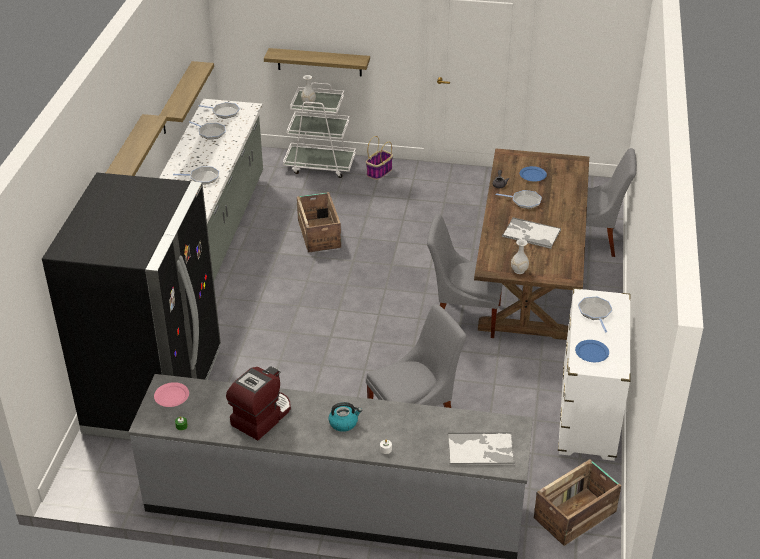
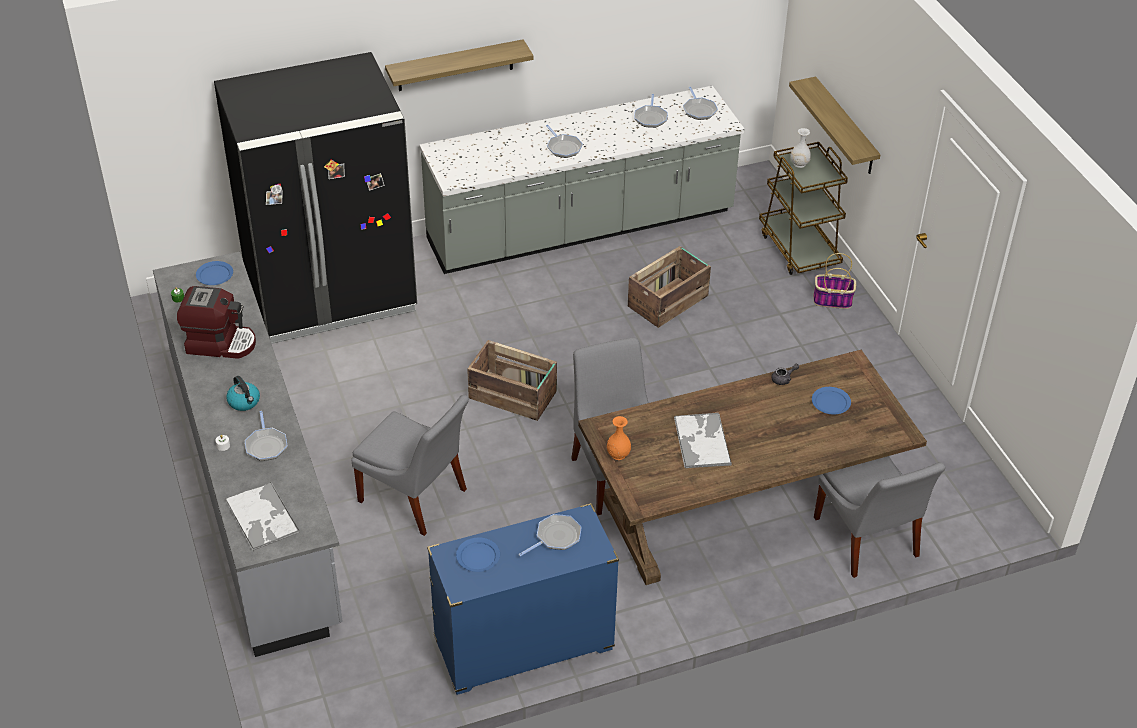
camera: 60 degrees right, 5 degrees up
(172, 396) = (215, 275): pink plate -> blue plate
(177, 98) = (634, 58): shelf -> none
(320, 165) = (799, 248): white cart -> brown cart
(519, 270) = (618, 454): white vase -> orange vase
(524, 201) = (765, 413): frying pan -> frying pan (266, 445)
(576, 515) = (349, 687): crate -> crate (513, 396)
(588, 413) = (523, 645): white dresser -> blue dresser

